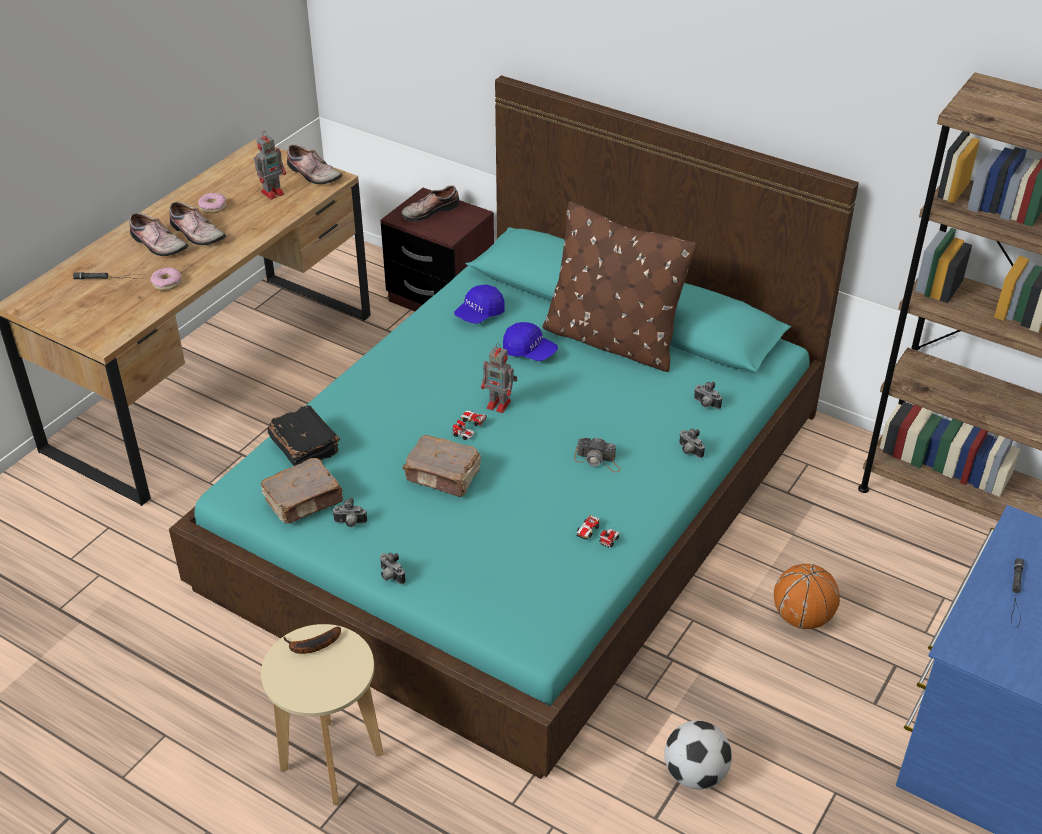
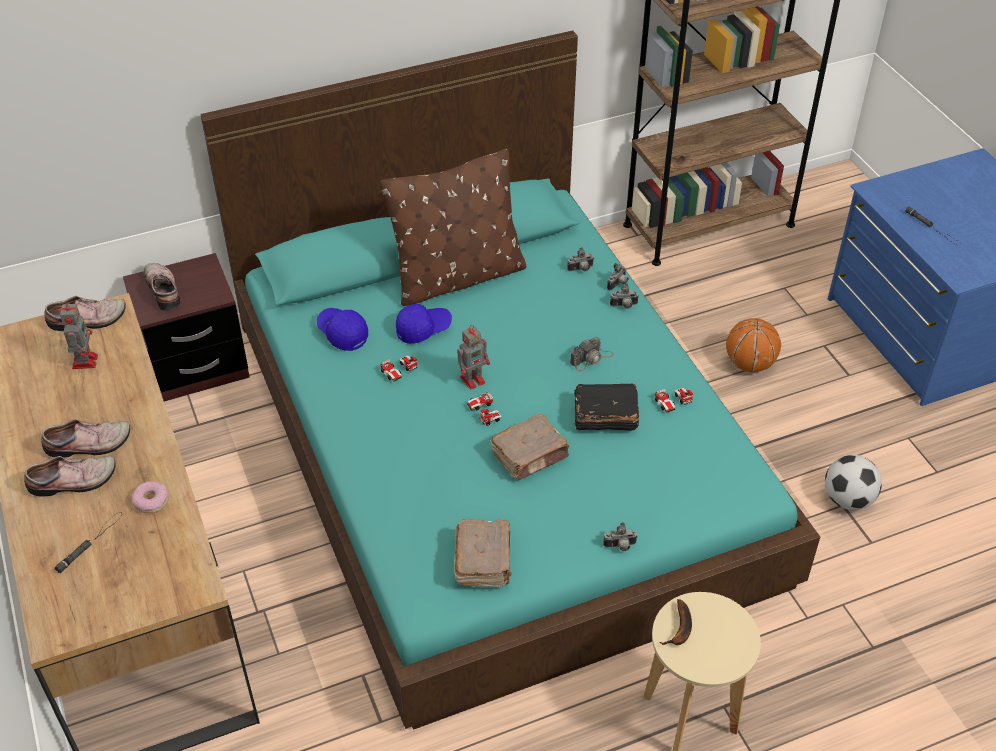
camera: 55 degrees left, 5 degrees up
(213, 207) = (56, 414): donut -> none
(304, 446) = (411, 528): black book -> black book (604, 416)
(350, 523) = (536, 543): camera -> camera (618, 284)
(429, 211) = (165, 290): shoe -> shoe turned 150 degrees clockwise
(469, 362) = (400, 370): none -> toy car
(479, 314) = (342, 333): blue cap -> blue cap turned 150 degrees clockwise

